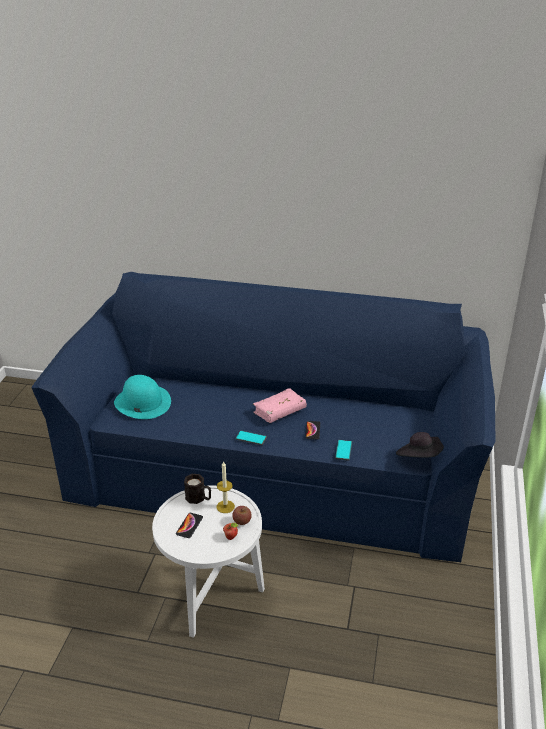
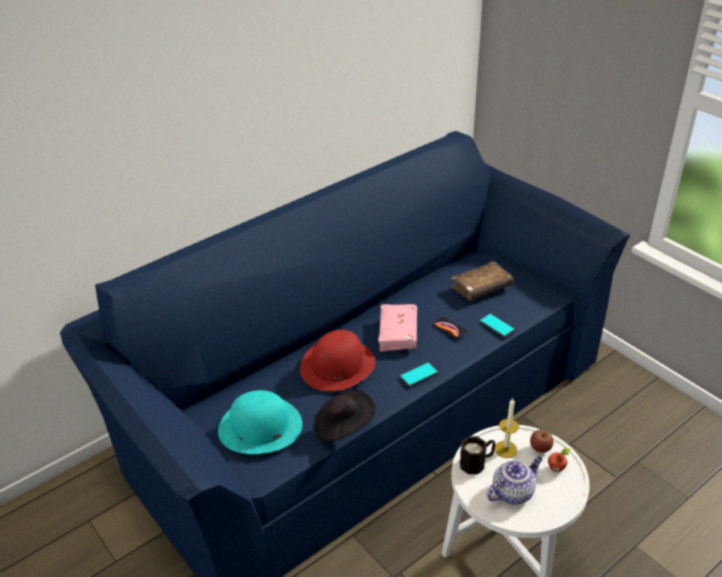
camera: 50 degrees left, 5 degrees up
(189, 526) = (513, 492): phone -> teapot
(222, 403) = (337, 365): none -> red hat
(376, 426) = (481, 288): none -> brown book
(419, 457) = (548, 289): black hat -> black hat (343, 426)

